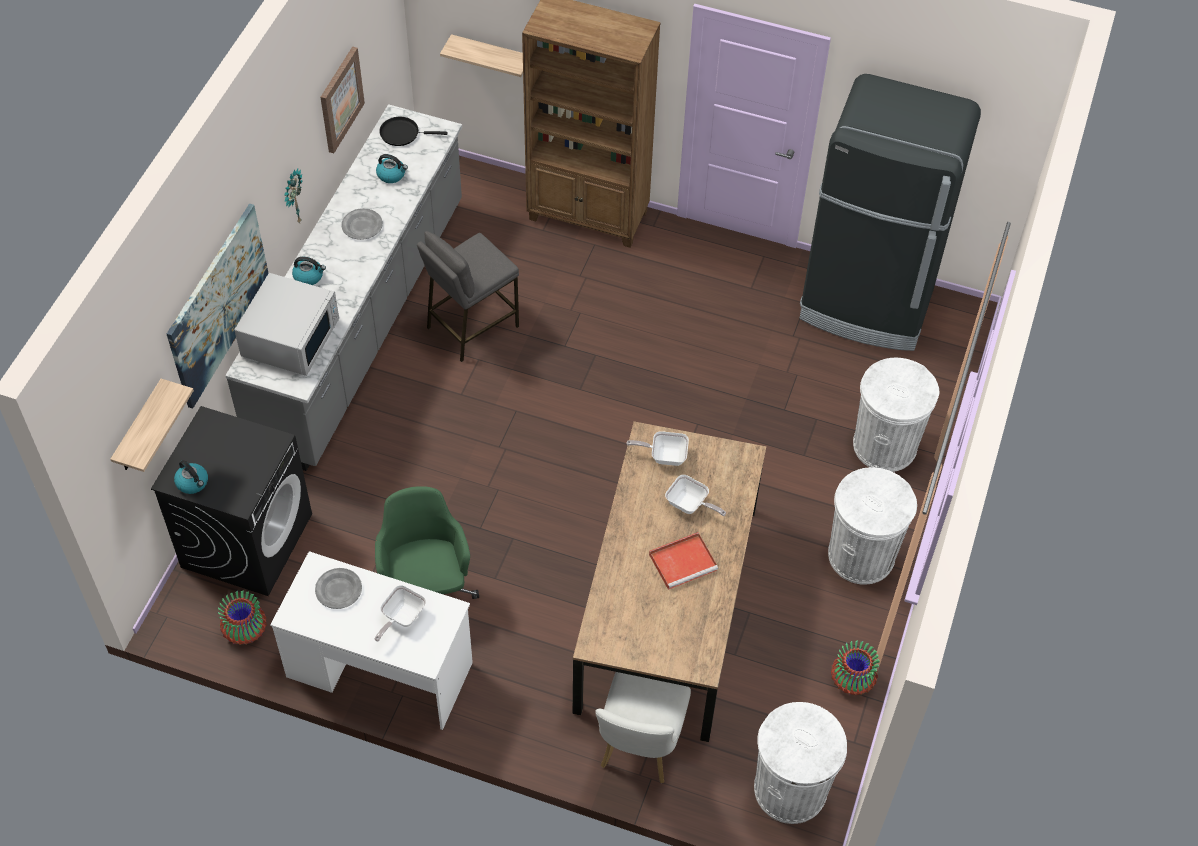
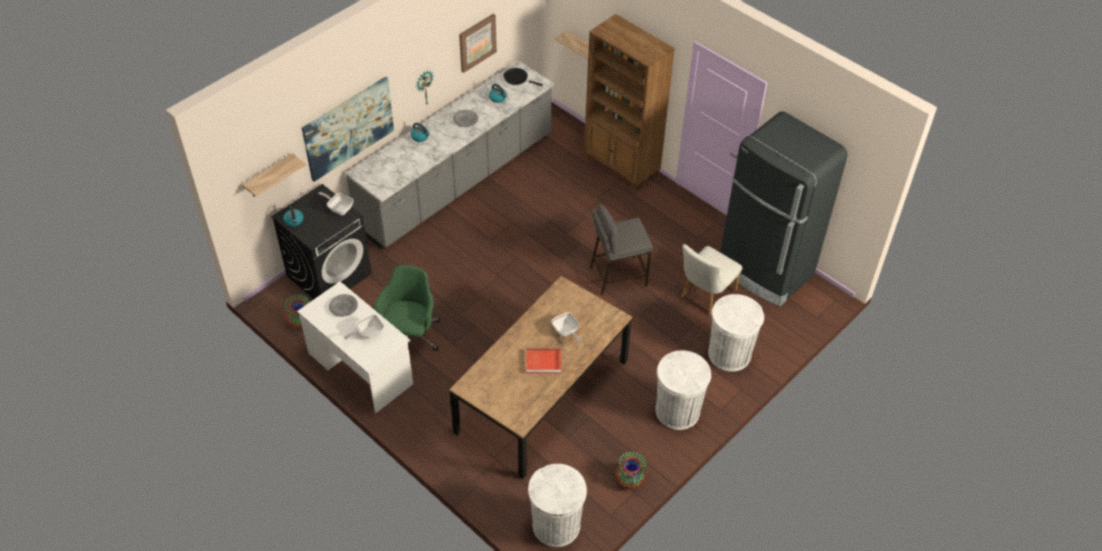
camera: 25 degrees right, 5 degrees down
(291, 337) = (392, 165): white microwave -> none
(471, 326) = (518, 204): grey stool -> grey stool (617, 276)
(639, 748) = (480, 467): white chair -> white chair (705, 295)
(664, 456) = (567, 300): frying pan -> frying pan (339, 208)

